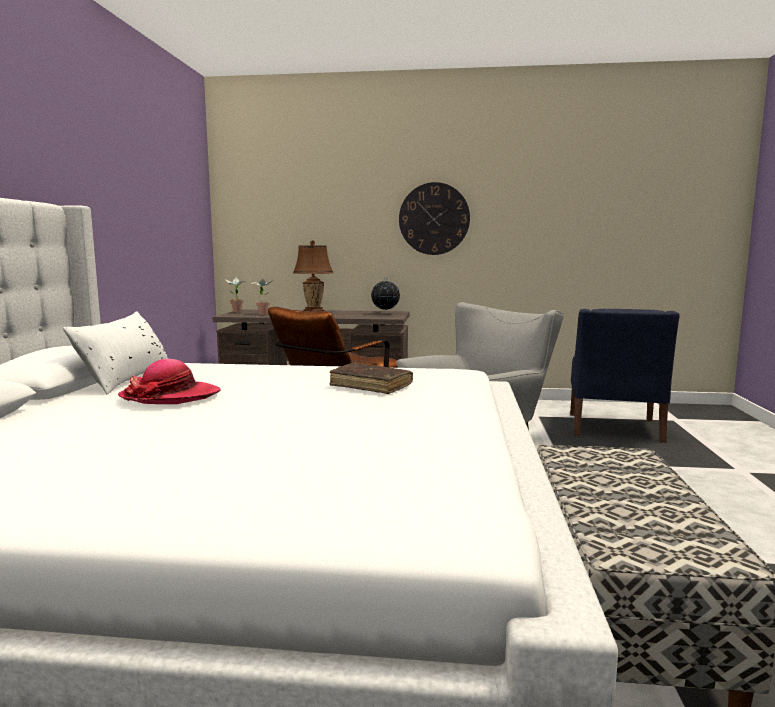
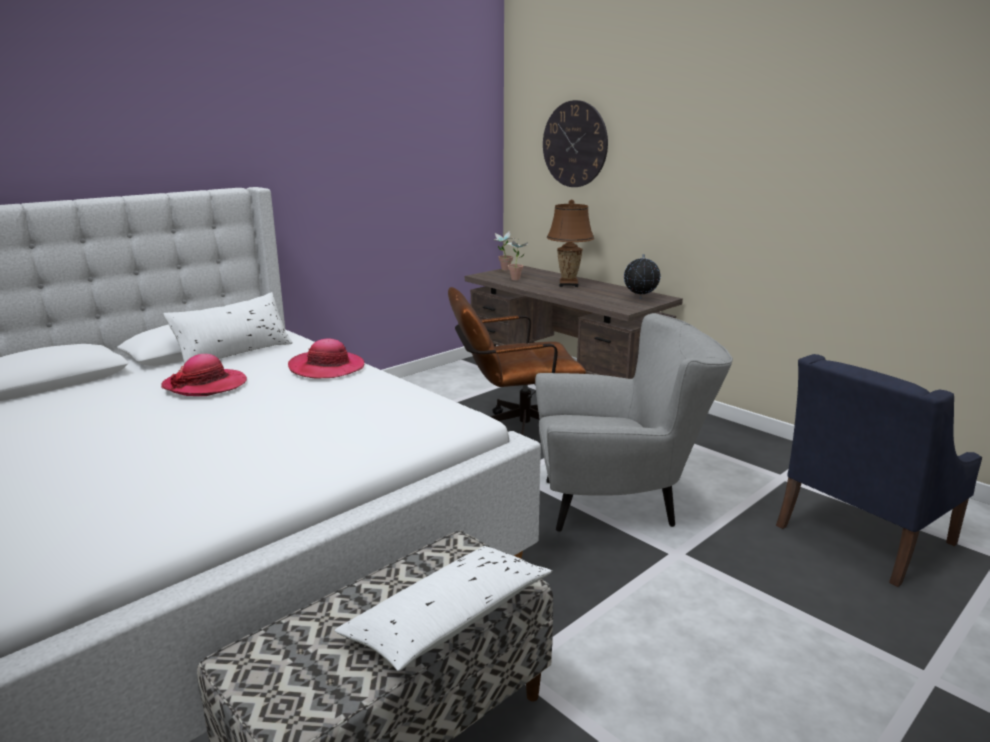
camera: 40 degrees right, 10 degrees up
(260, 370) = (327, 368): none -> hat
(371, 386) = (341, 416): brown book -> none
(434, 219) = (724, 179): wall clock -> wall clock (575, 144)
(654, 480) = (448, 620): none -> white pillow

